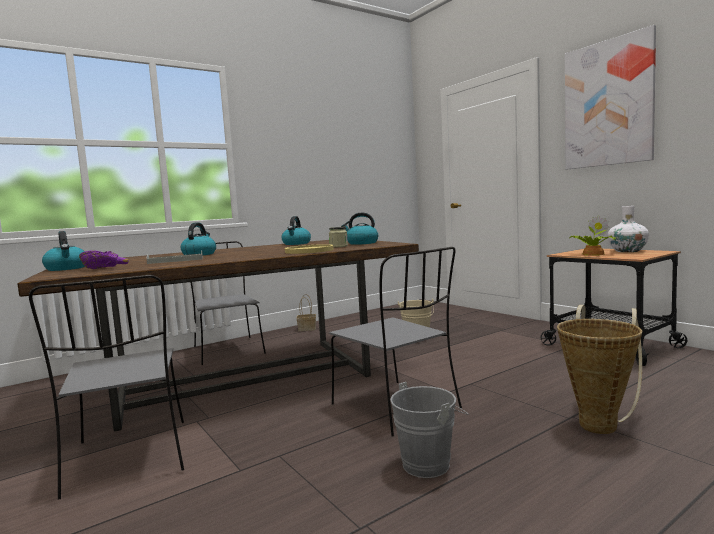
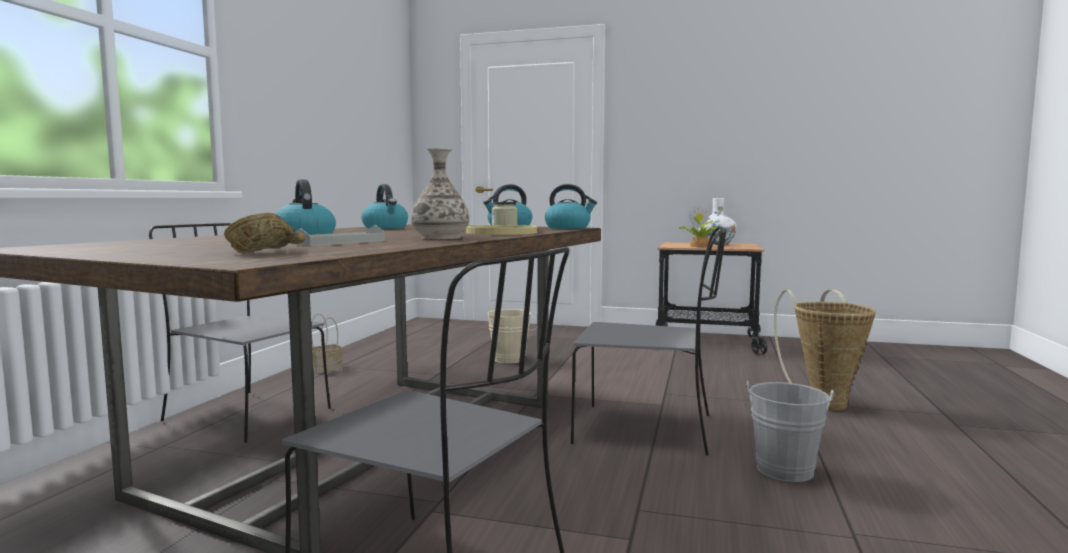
camera: 40 degrees left, 0 degrees up
(67, 268) = (139, 254): kettle -> kettle (568, 228)
(105, 268) = (268, 251): purple bowl -> brown bowl
(239, 257) = (441, 238): none -> vase
(608, 104) = (685, 91): picture -> none

